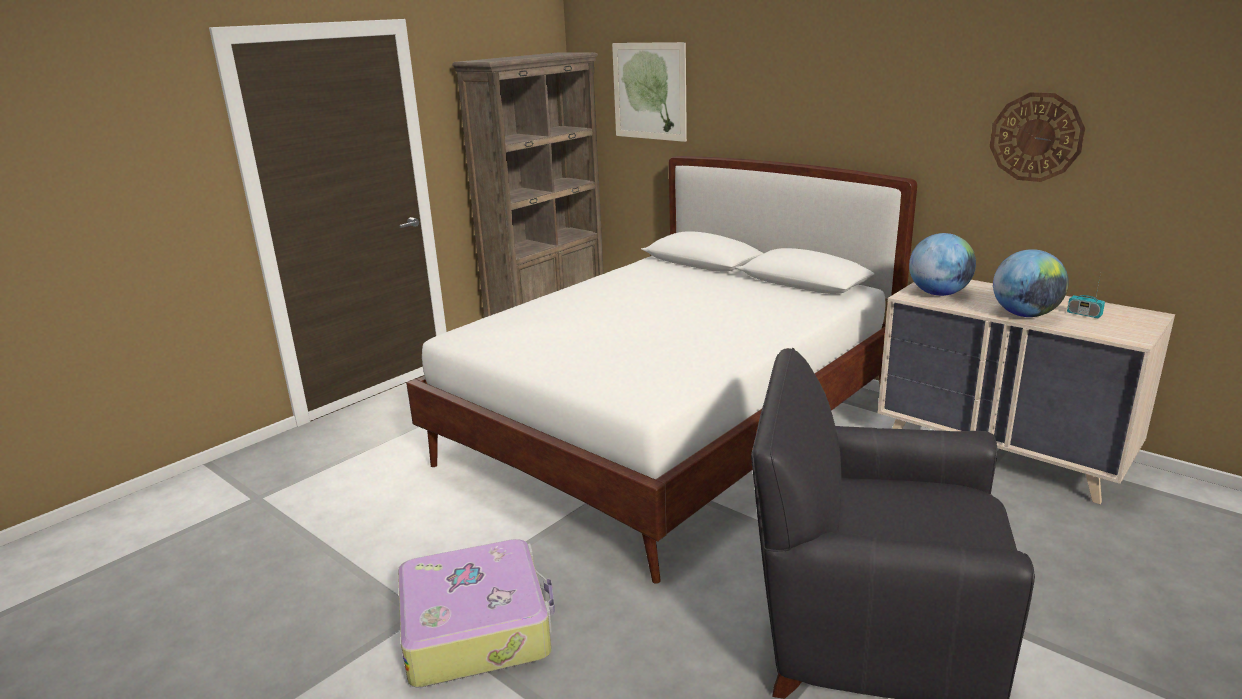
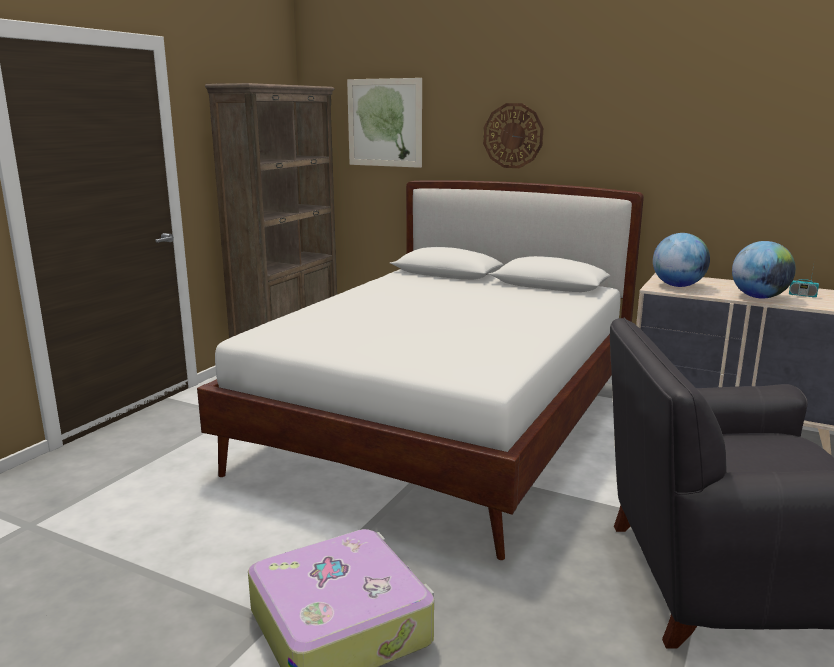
camera: 15 degrees left, 5 degrees down
(1036, 137) = (746, 152): wall clock -> wall clock (513, 136)

